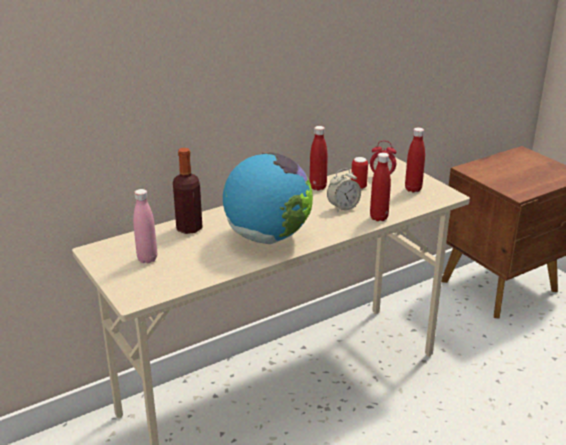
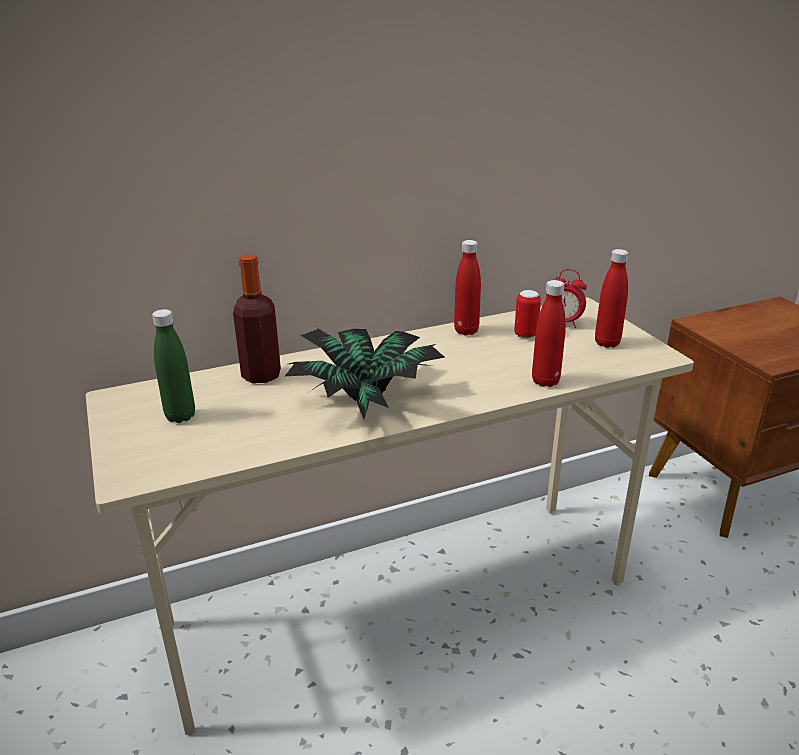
camera: 10 degrees right, 0 degrees up
(147, 259) = (180, 416): pink bottle -> green bottle
(268, 237) = (368, 398): globe -> potted plant
(343, 207) = (495, 362): alarm clock -> none

